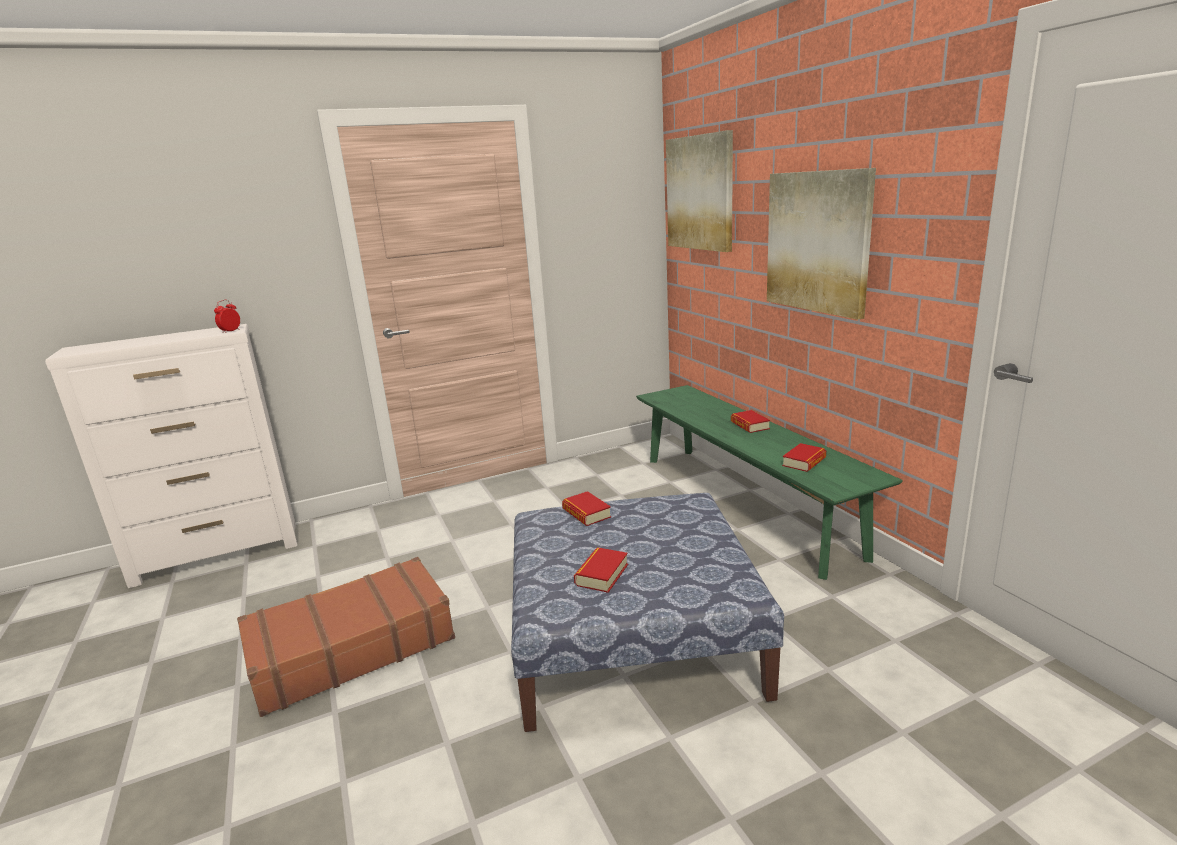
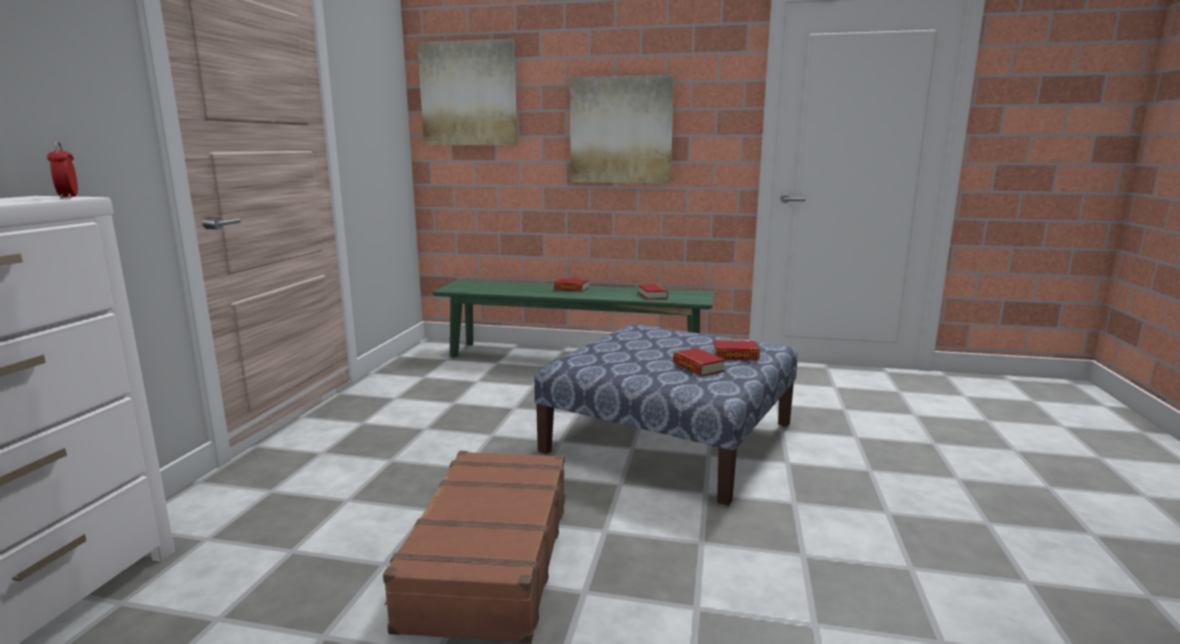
camera: 55 degrees left, 5 degrees down
(586, 513) = (600, 350): book -> book (735, 355)

